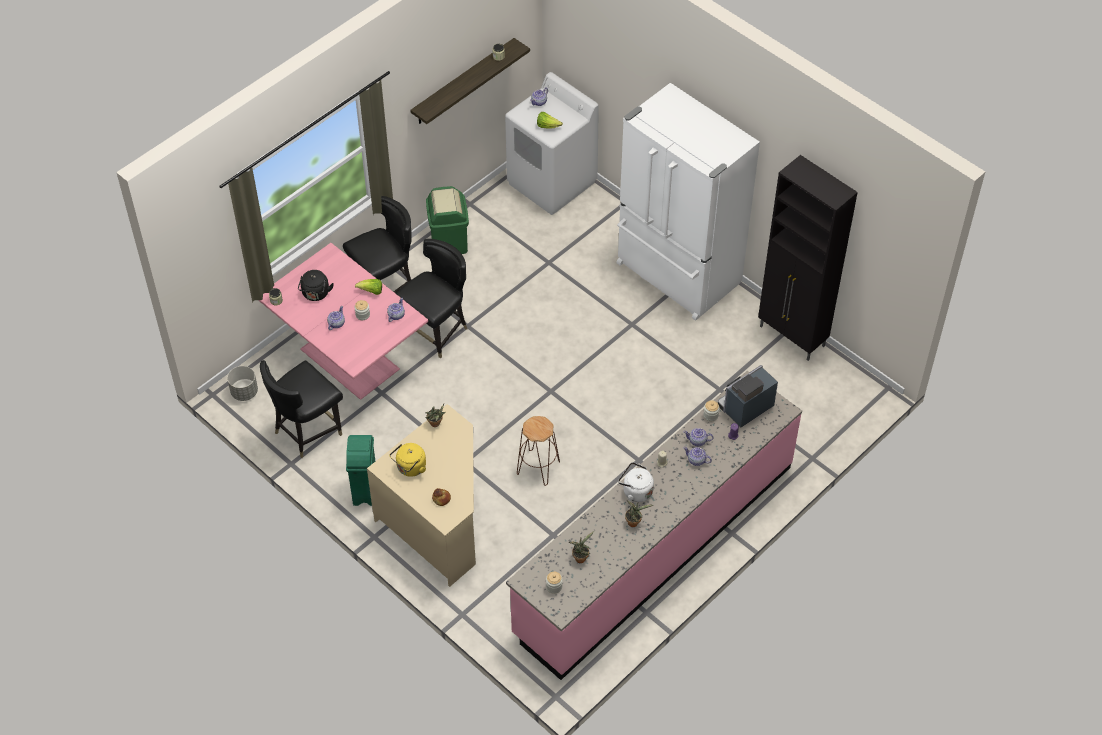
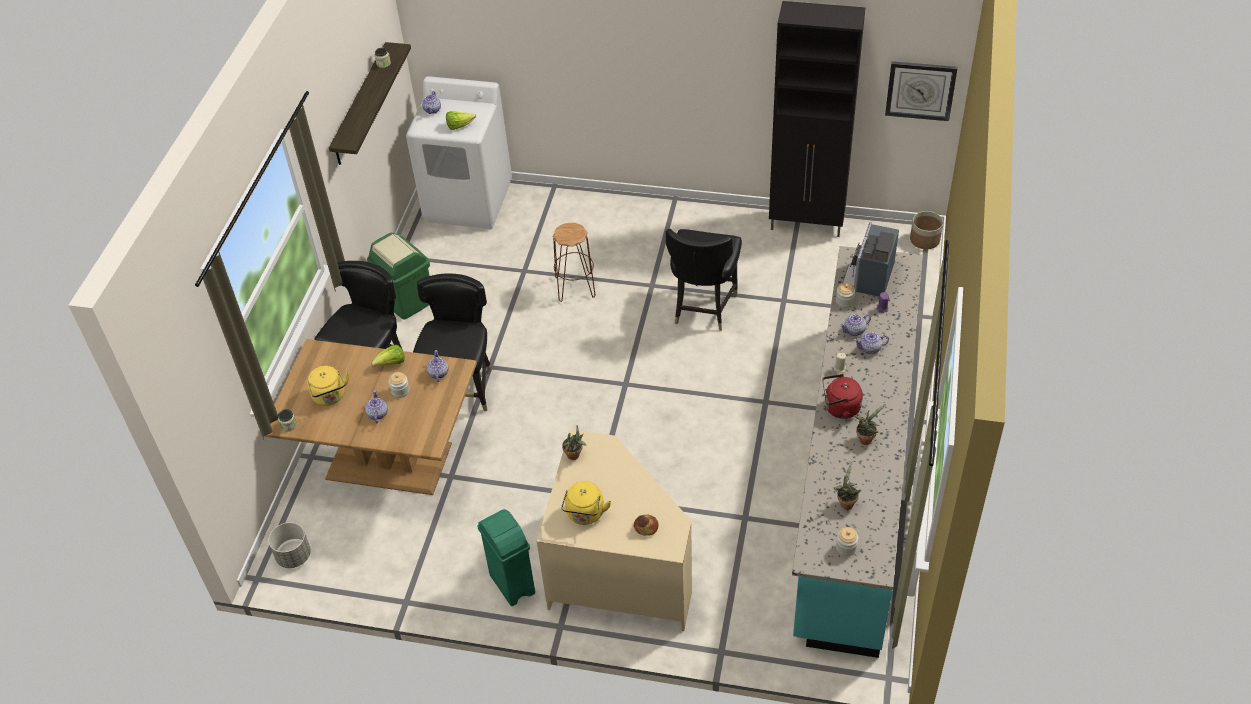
camera: 30 degrees left, 5 degrees down
(307, 431) = (398, 558): black chair -> black chair (703, 308)
(315, 294) = (330, 397): black kettle -> yellow kettle
(349, 360) = (389, 462): pink dining table -> brown dining table
(538, 468) = (675, 461): brown stool -> brown stool (575, 287)
(635, 491) = (839, 408): white kettle -> red kettle
(654, 548) = (853, 475): pink counter -> turquoise counter
(676, 275) = (656, 223): white fridge -> none
(874, 399) = (925, 240): none -> planter
(893, 277) = (920, 90): none -> wall clock

